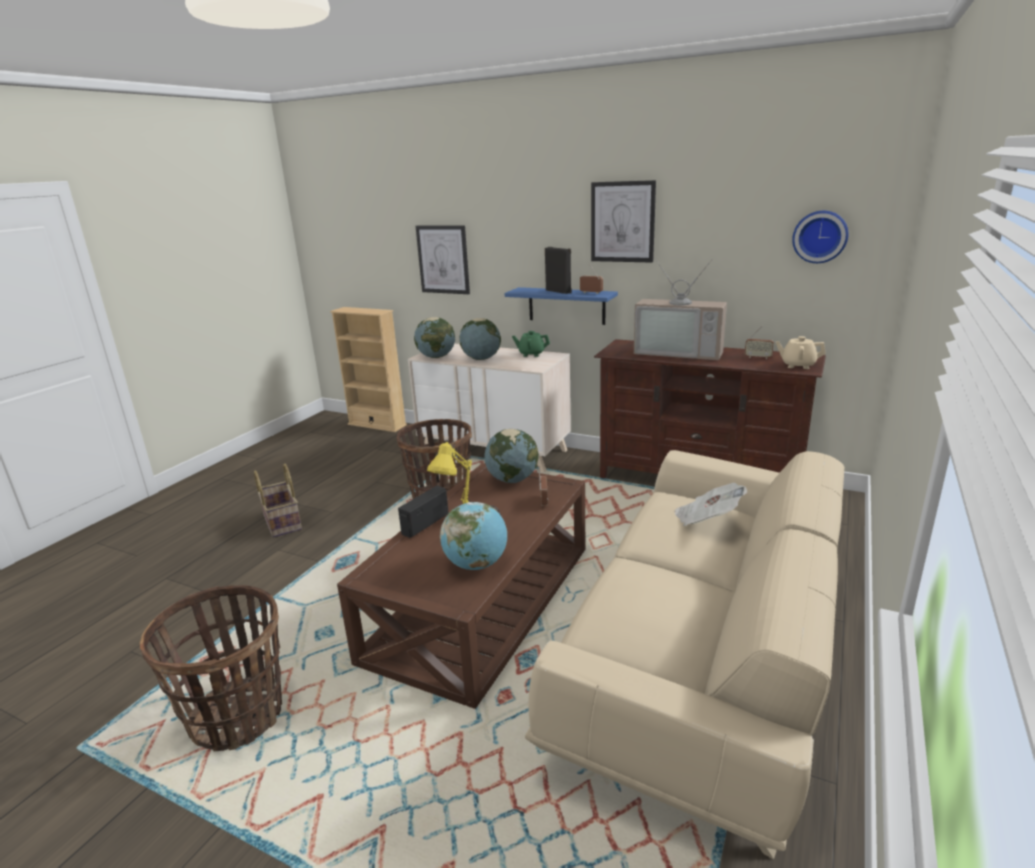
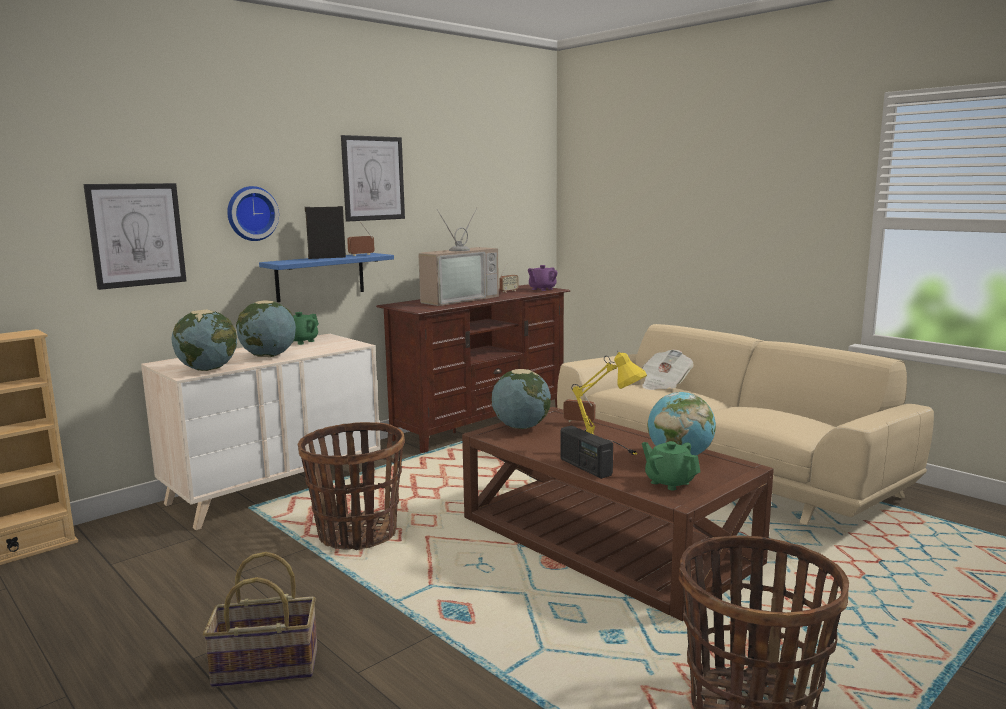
camera: 70 degrees left, 10 degrees down
(406, 567) = (669, 482): none -> green teapot
(797, 365) = (542, 289): beige teapot -> purple teapot
(820, 236) = (513, 189): wall clock -> wall clock (251, 213)

